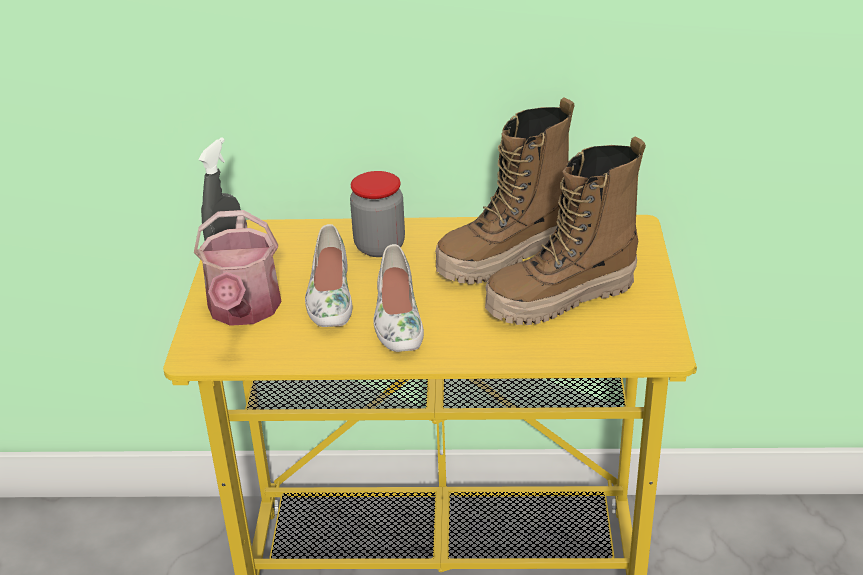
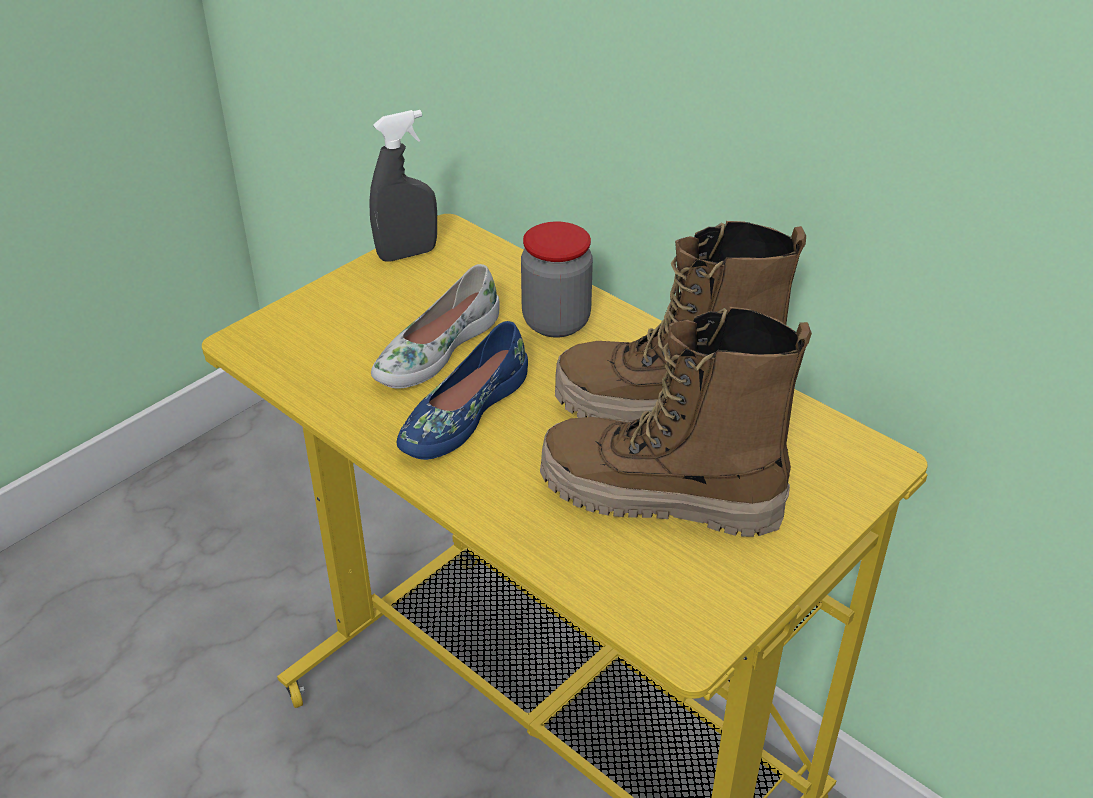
camera: 40 degrees right, 5 degrees up
(243, 311) = (342, 320): watering can -> none
(397, 318) = (462, 413): white shoe -> blue shoe

